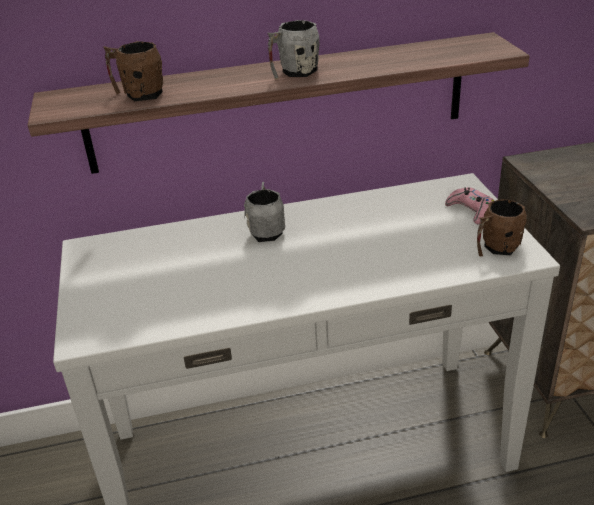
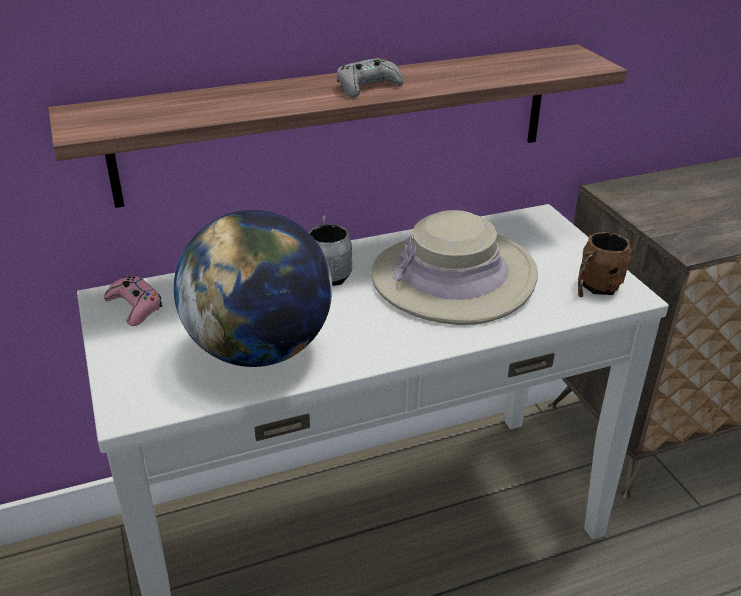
camera: 10 degrees left, 0 degrees up
(138, 94) = (185, 110): brown mug -> none
(195, 293) = (259, 349): none -> globe
(294, 73) = (367, 86): grey mug -> grey game controller
(371, 237) = (453, 278): none -> beige hat
(471, 211) = (558, 246): pink game controller -> pink game controller (135, 307)

